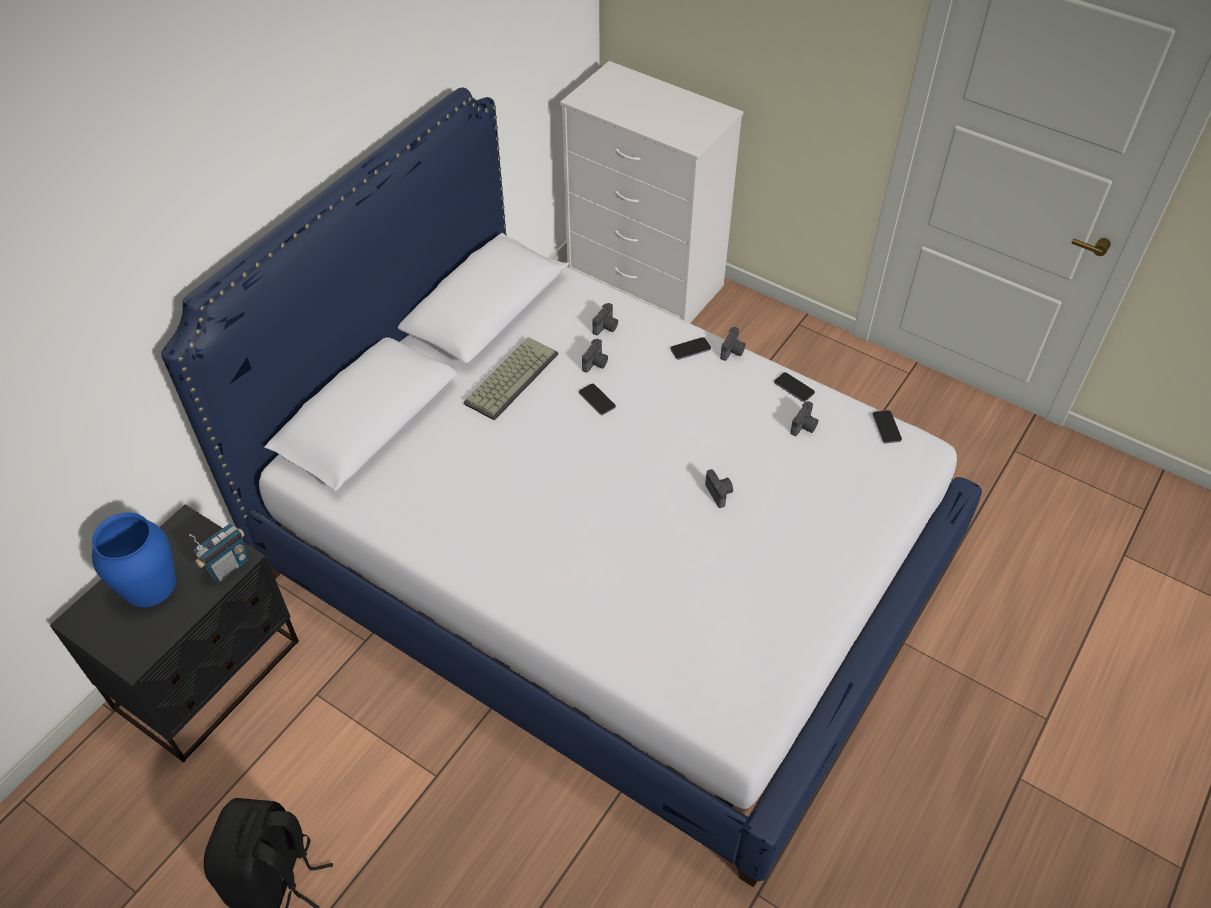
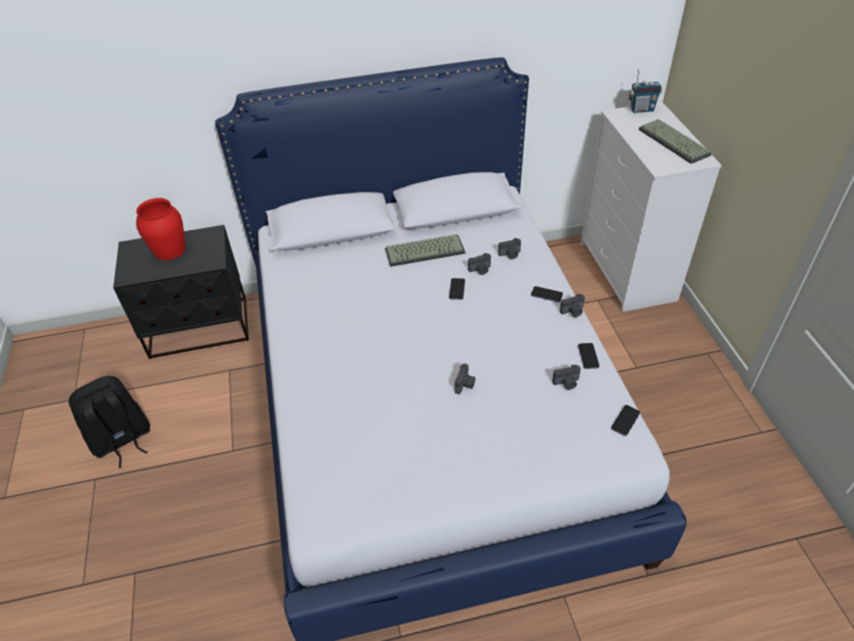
camera: 45 degrees right, 5 degrees down
(149, 585) = (169, 250): blue vase -> red vase
(228, 566) = (206, 262): radio -> radio (641, 109)
(675, 105) = (675, 142): none -> keyboard

